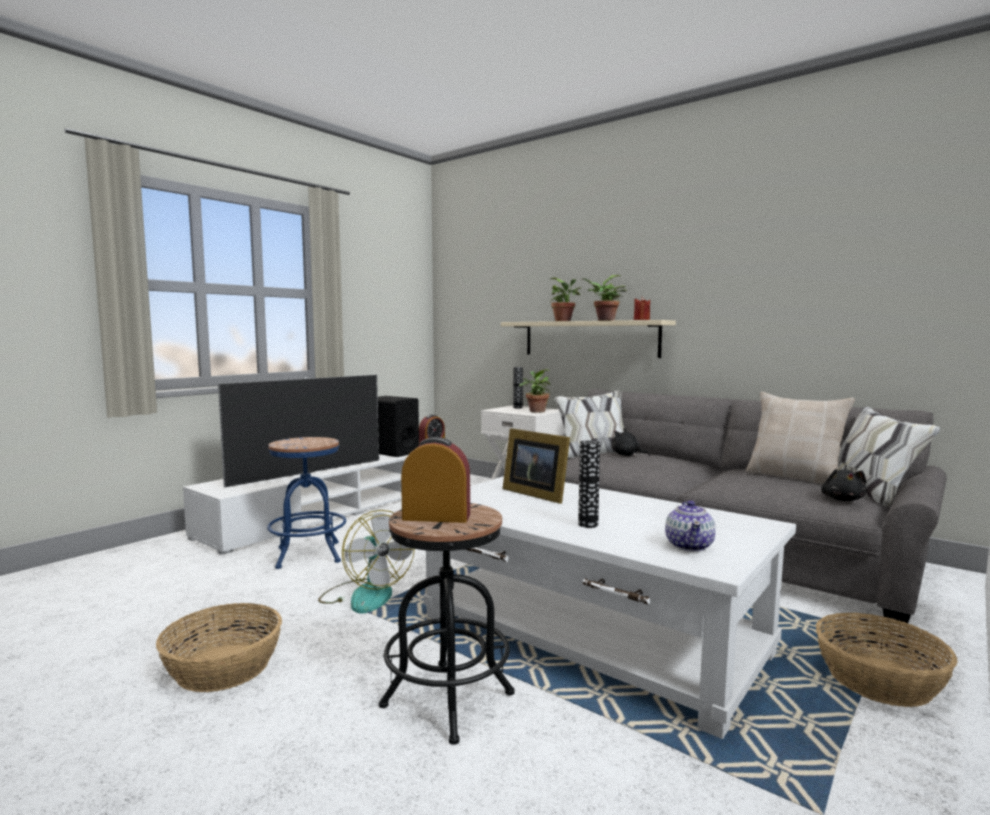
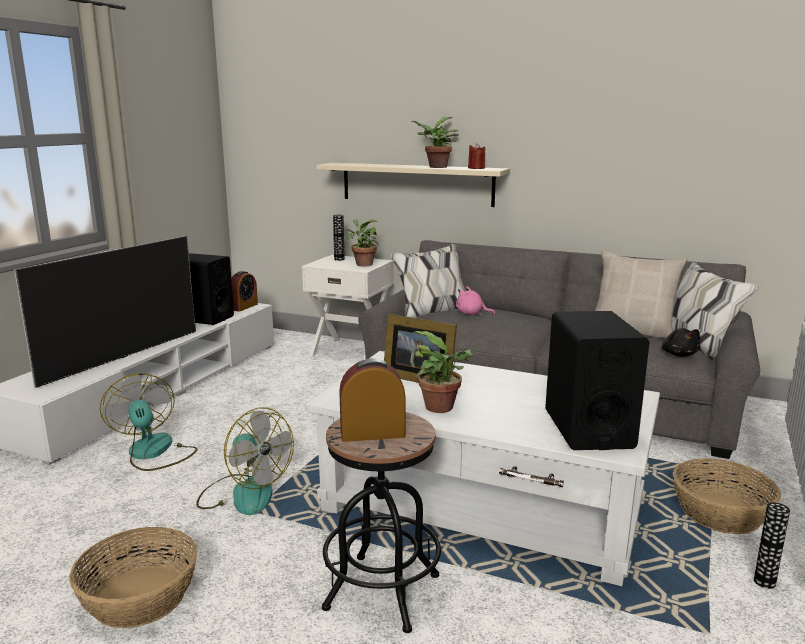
camera: 15 degrees left, 10 degrees up
(308, 555) = (153, 453): blue stool -> fan
(564, 321) = (391, 165): potted plant -> potted plant (443, 408)
(588, 524) = (489, 413): vase -> vase (764, 582)
(627, 455) = (471, 314): black plush toy -> pink plush toy
(689, 546) = (588, 428): teapot -> black speaker

